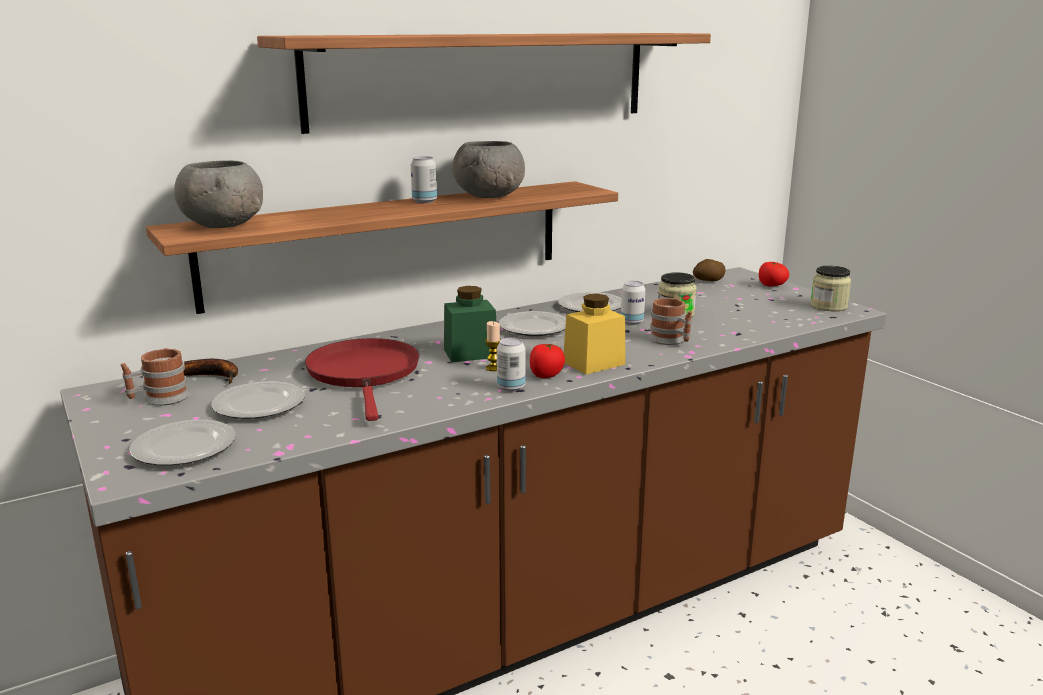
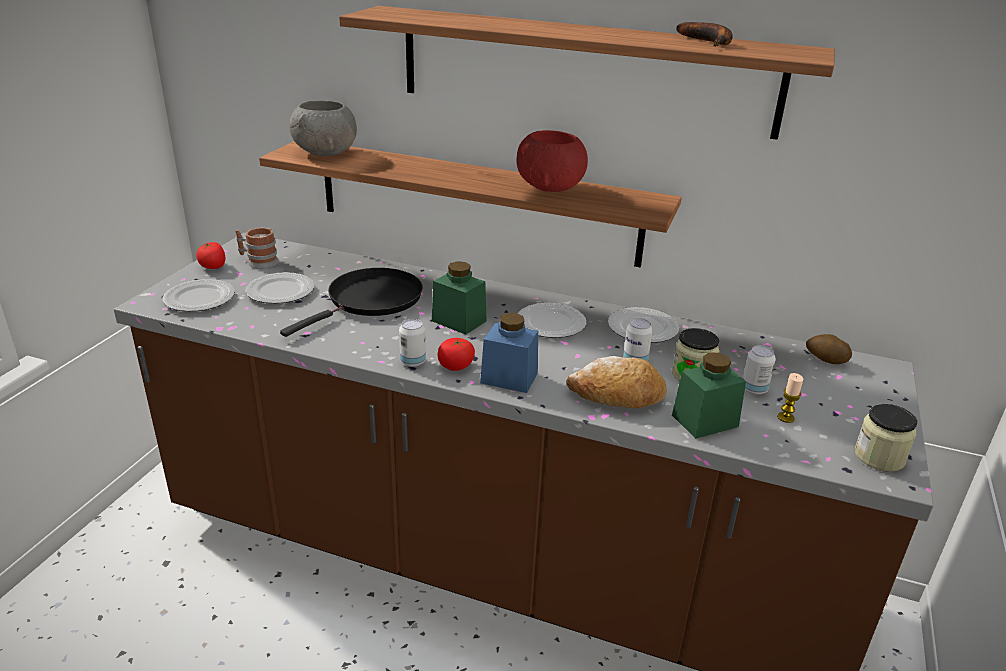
camera: 50 degrees right, 10 degrees up
(212, 376) = (308, 259): banana -> banana (709, 42)
(365, 373) = (371, 301): red frying pan -> black frying pan
(424, 201) = (492, 175): can -> can (754, 389)
(489, 196) = (550, 187): grey bowl -> red bowl
(493, 368) = (441, 341): candle -> candle (785, 418)
(594, 363) = (509, 378): yellow jar -> blue jar
(671, 341) = (617, 396): mug -> bread
(737, 329) = (704, 421): none -> green jar
(771, 285) = (883, 400): tomato -> tomato (213, 267)

